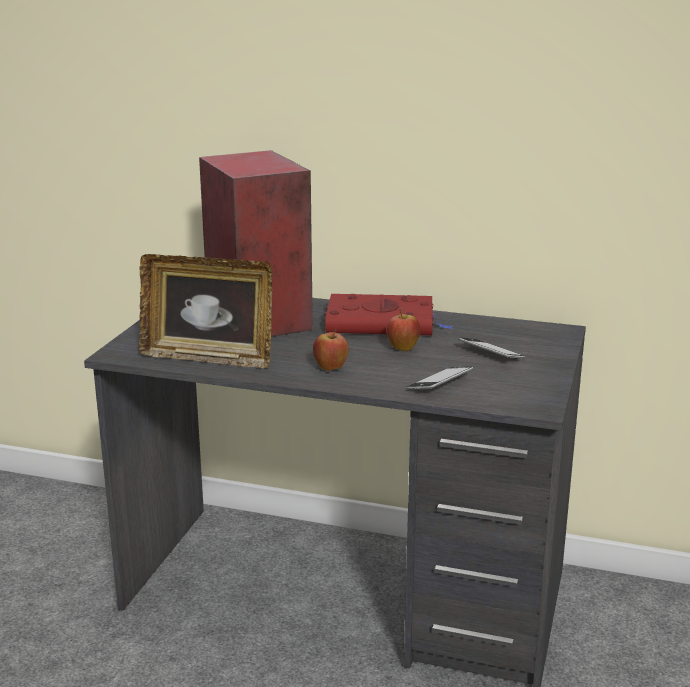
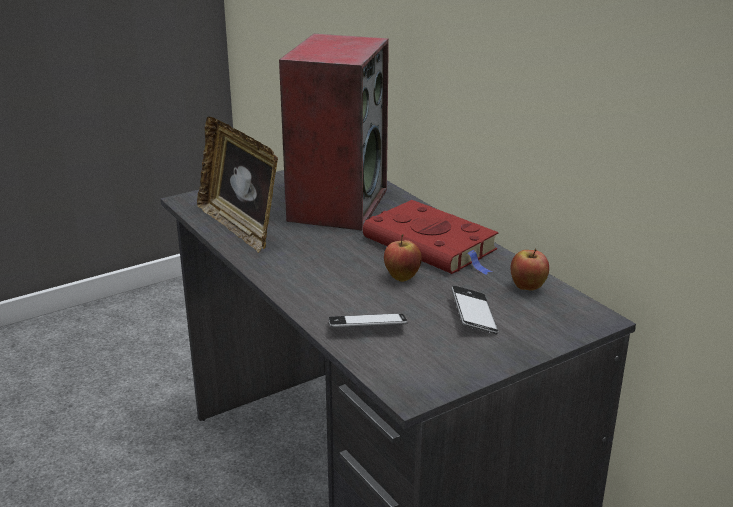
camera: 40 degrees right, 5 degrees up
(331, 369) = (307, 273): apple -> apple (527, 288)

